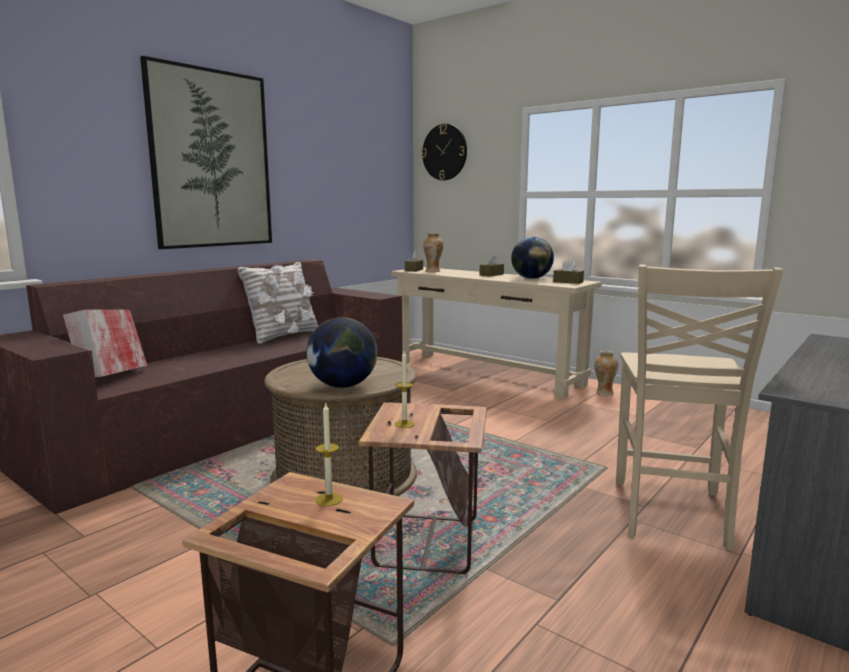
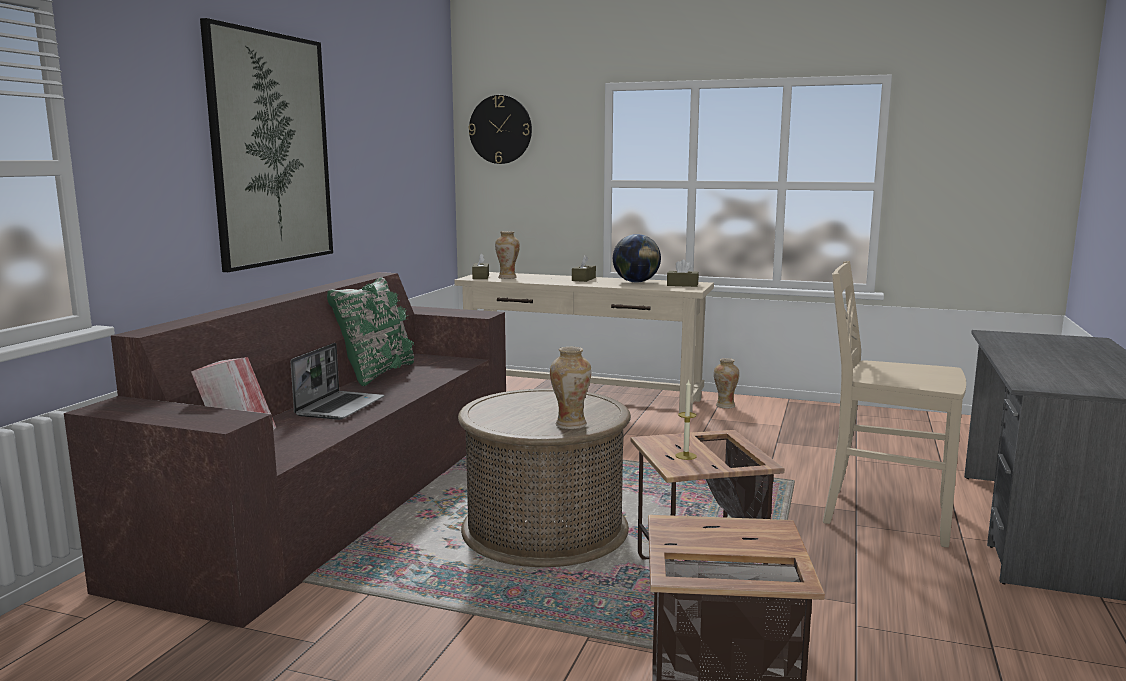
camera: 20 degrees left, 0 degrees up
(220, 356) = (340, 407): none -> laptop
(283, 336) = (377, 374): white pillow -> green pillow
(329, 499) = (724, 531): candle -> none
(343, 386) = (570, 424): globe -> vase
(670, 515) = (883, 515): beige chair -> beige chair turned 120 degrees clockwise

